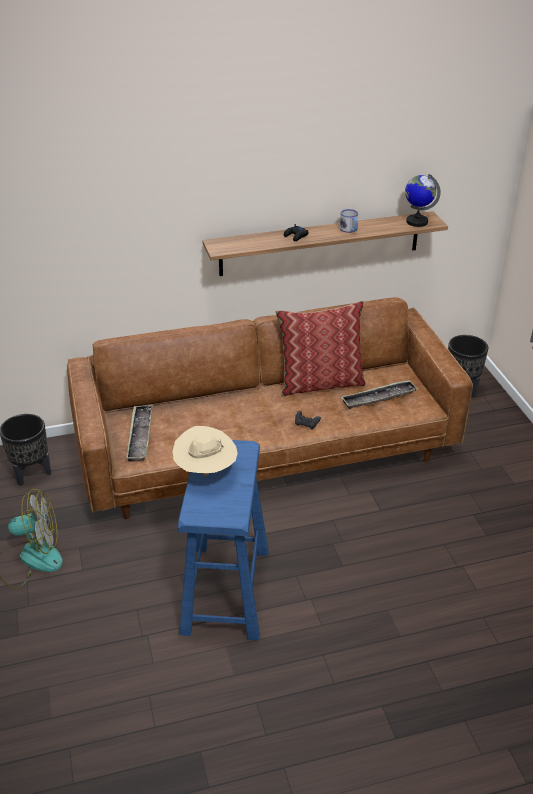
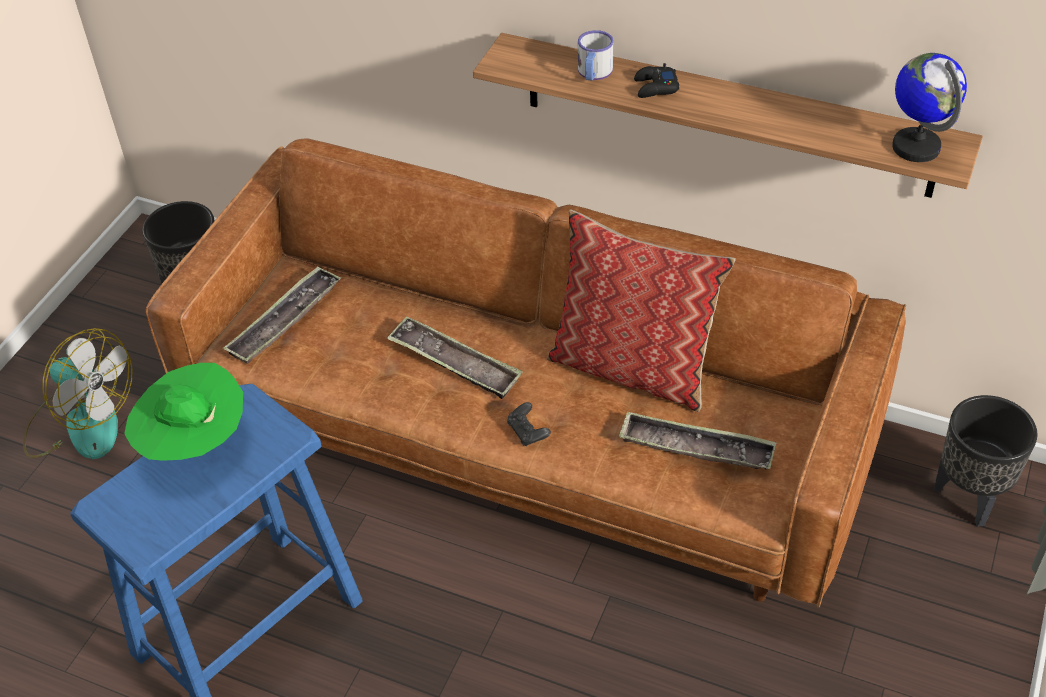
camera: 40 degrees right, 10 degrees up
(205, 471) = (194, 444): beige hat -> green hat
(243, 415) = (454, 363): none -> tray
(350, 230) = (765, 113): mug -> mug (593, 73)

